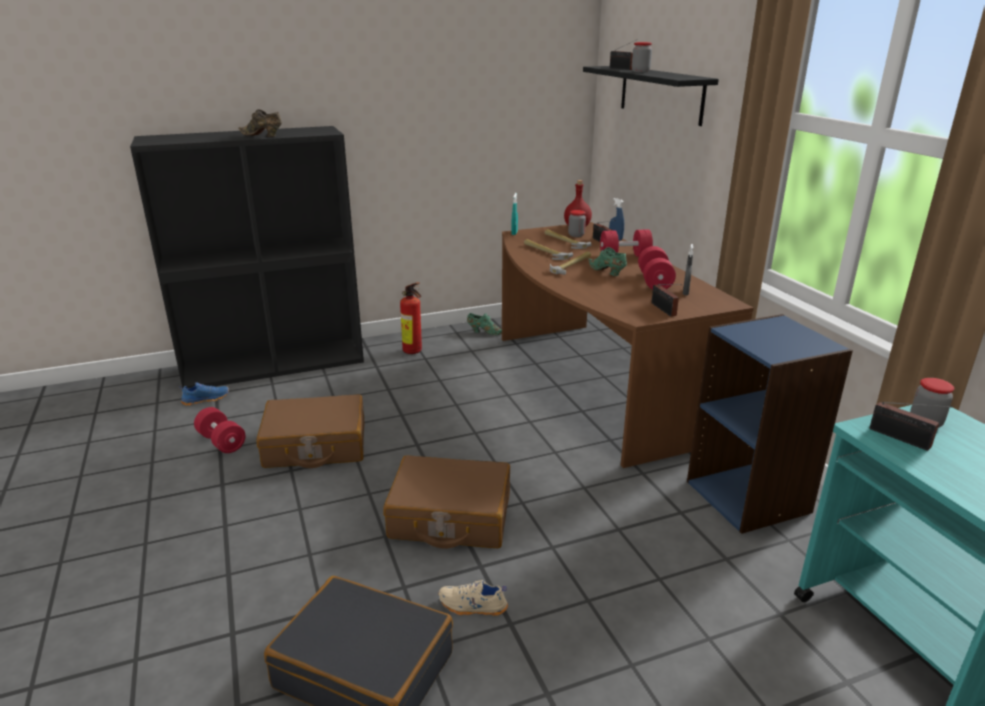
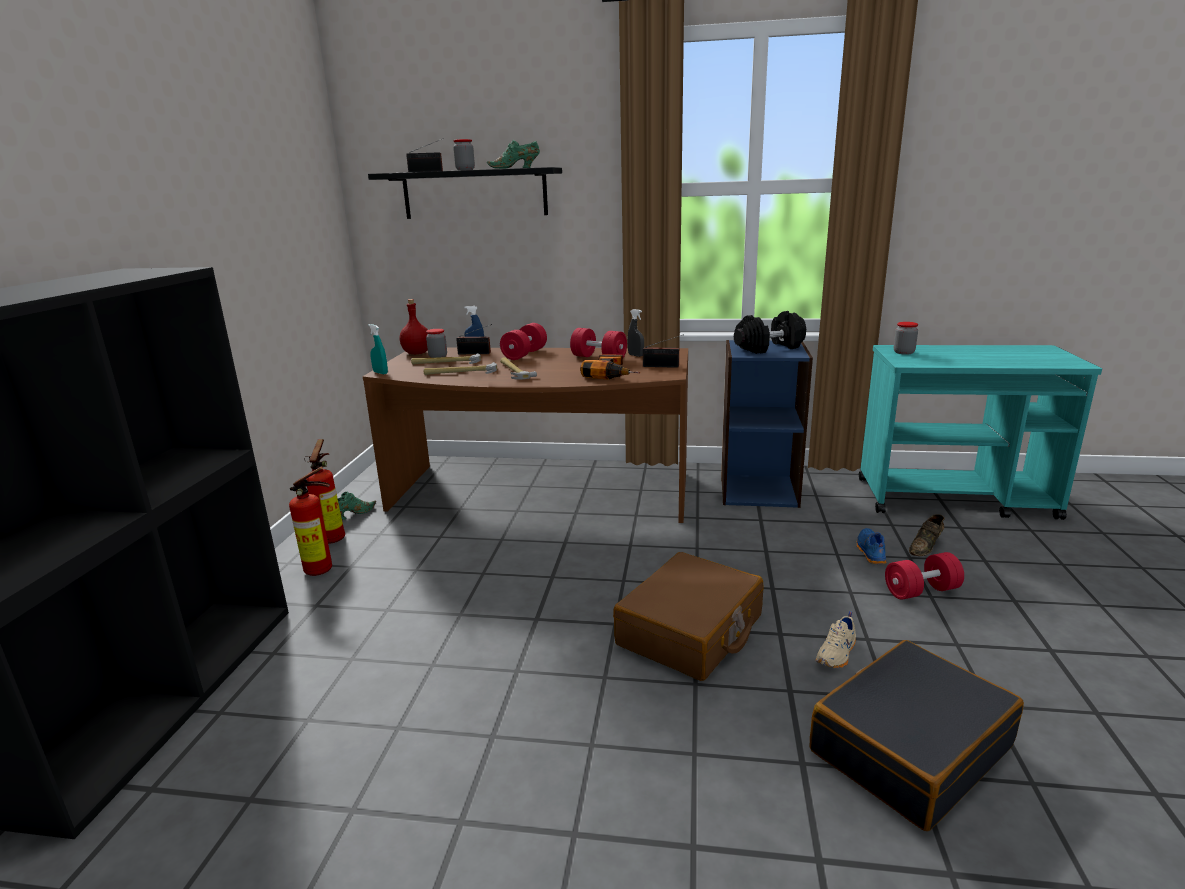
camera: 60 degrees left, 5 degrees down
(206, 399) = (156, 806): blue shoe -> blue shoe (870, 552)
(221, 442) = (332, 804): red dumbbell -> red dumbbell (921, 591)
(262, 136) = (91, 284): brown shoe -> brown shoe (926, 547)
(315, 445) = (453, 700): brown suitcase -> none
(453, 339) = (334, 537): none -> fire extinguisher
(607, 272) = (552, 365): green shoe -> green shoe (516, 168)
(610, 297) = (612, 374): none -> power drill
(779, 338) = (769, 348): none -> black dumbbell
(902, 439) = (923, 360): radio -> none

